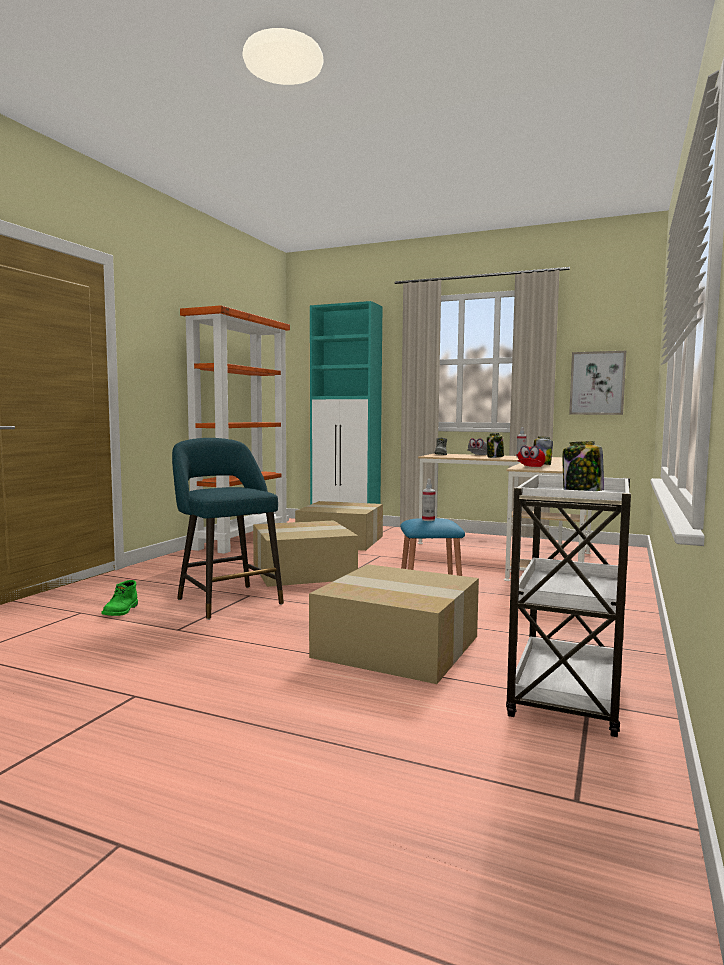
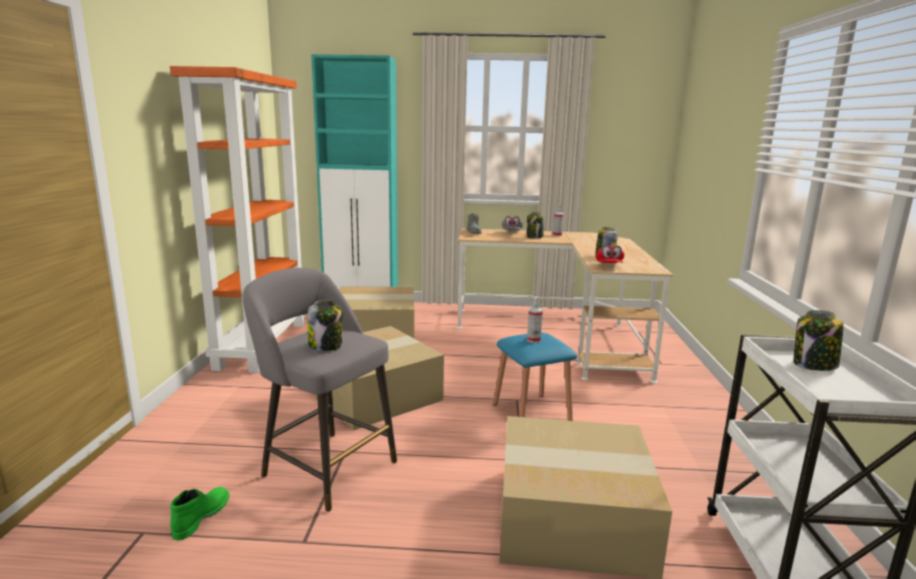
camera: 20 degrees left, 10 degrees up
(121, 611) = (200, 517): green boot -> green boot turned 150 degrees counterclockwise
(225, 490) = (326, 345): none -> jar
(227, 600) = (325, 467): turquoise stool -> grey stool
(597, 383) = (622, 157): picture -> none

